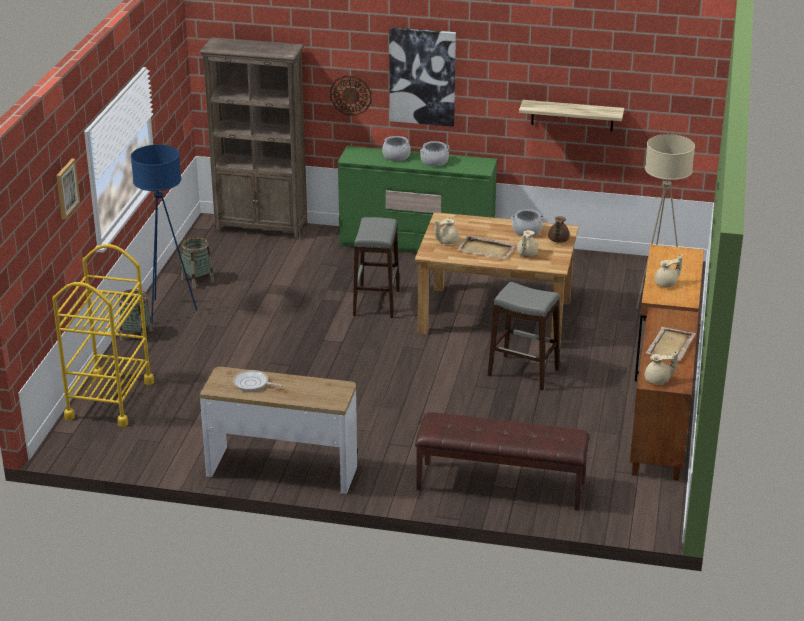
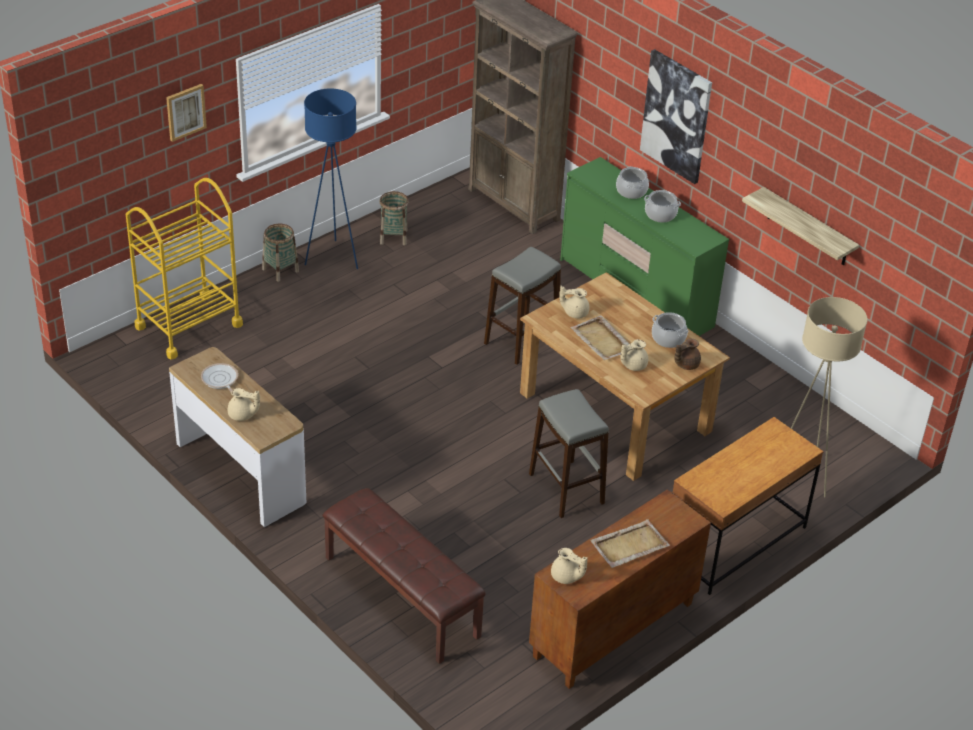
camera: 35 degrees right, 10 degrees up
(351, 95) = (612, 105): wall clock -> none
(666, 284) = (728, 472): beige teapot -> beige teapot (242, 415)

